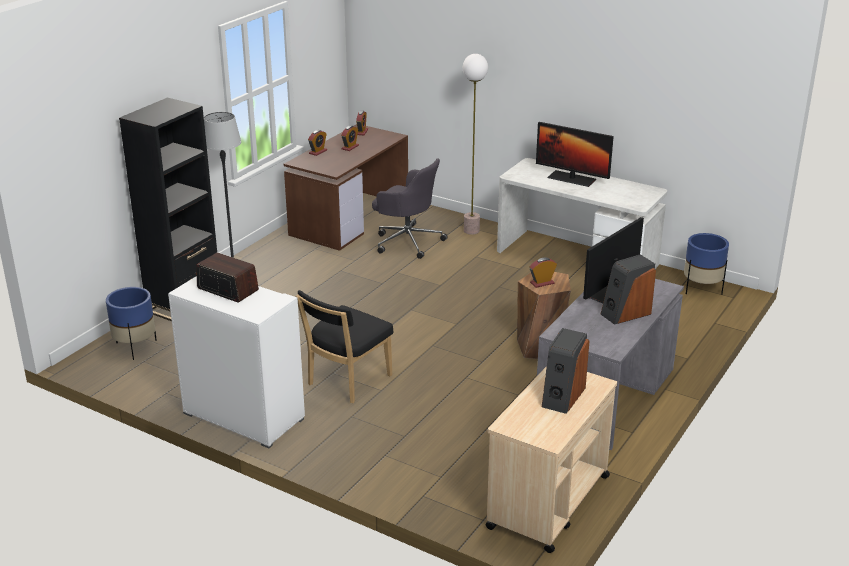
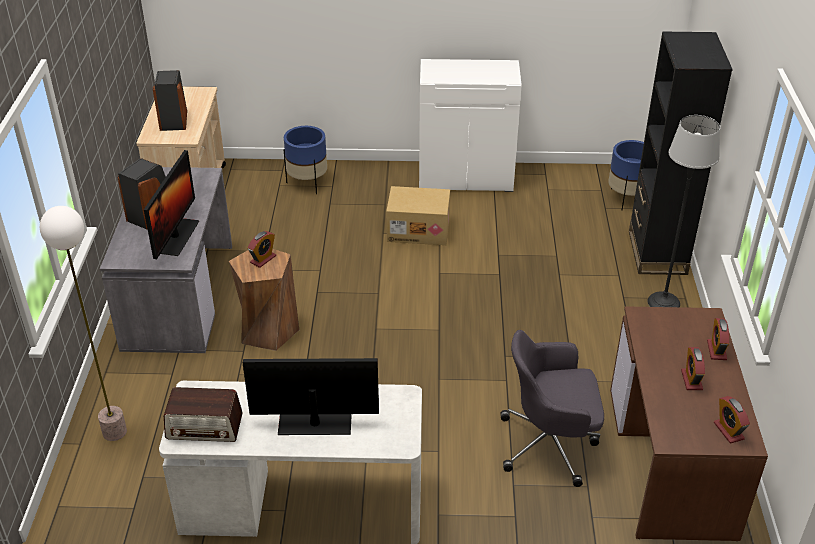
camera: 150 degrees right, 10 degrees up
(227, 289) = (480, 74): radio -> radio (205, 427)
(346, 382) = (419, 230): black chair -> cardboard box
(471, 231) = (488, 508): floor lamp -> floor lamp (114, 432)
(701, 289) = (105, 507): blue planter -> blue planter (307, 183)

